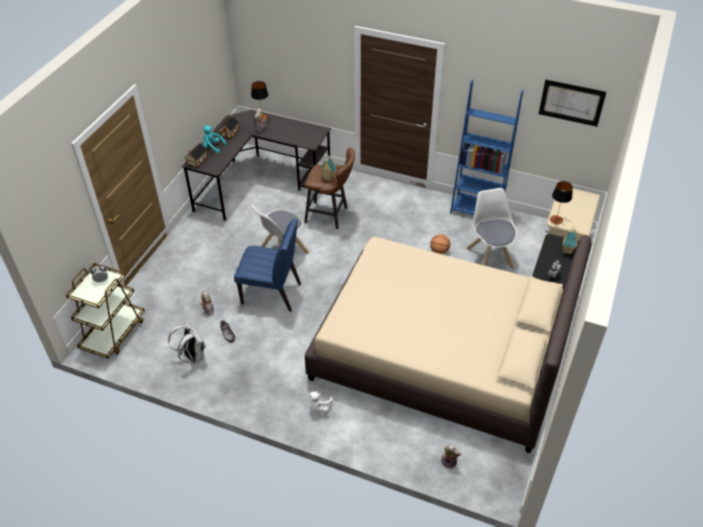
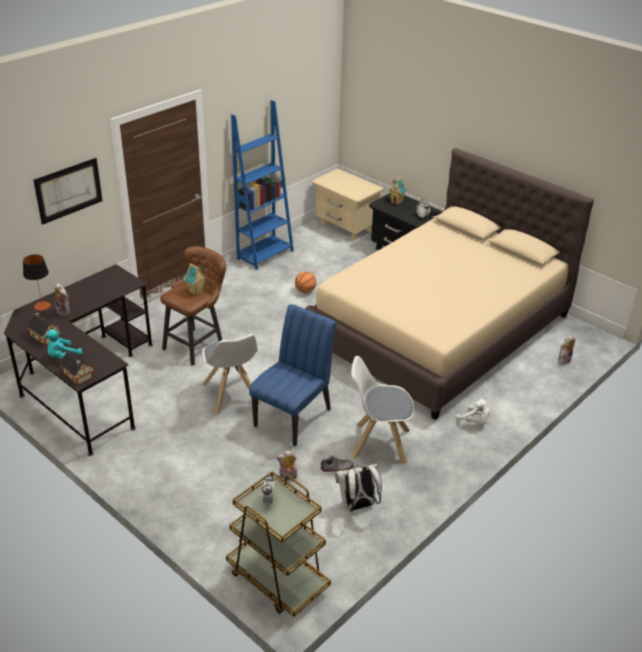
camera: 70 degrees left, 10 degrees down
(489, 256) = (332, 267): chair -> chair (378, 443)
(556, 219) = (355, 195): table lamp -> none
(571, 102) = (304, 91): picture -> picture (68, 190)

